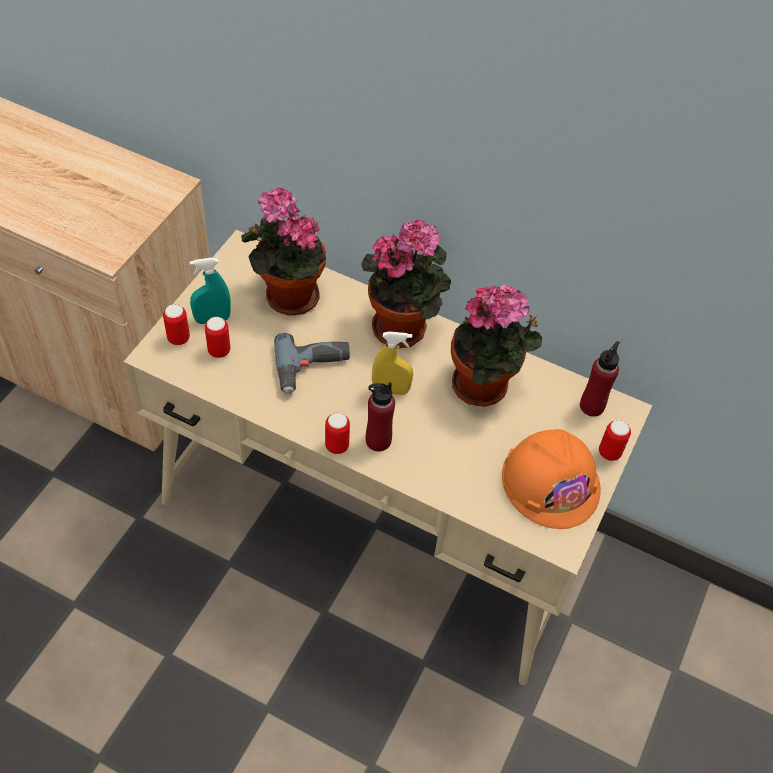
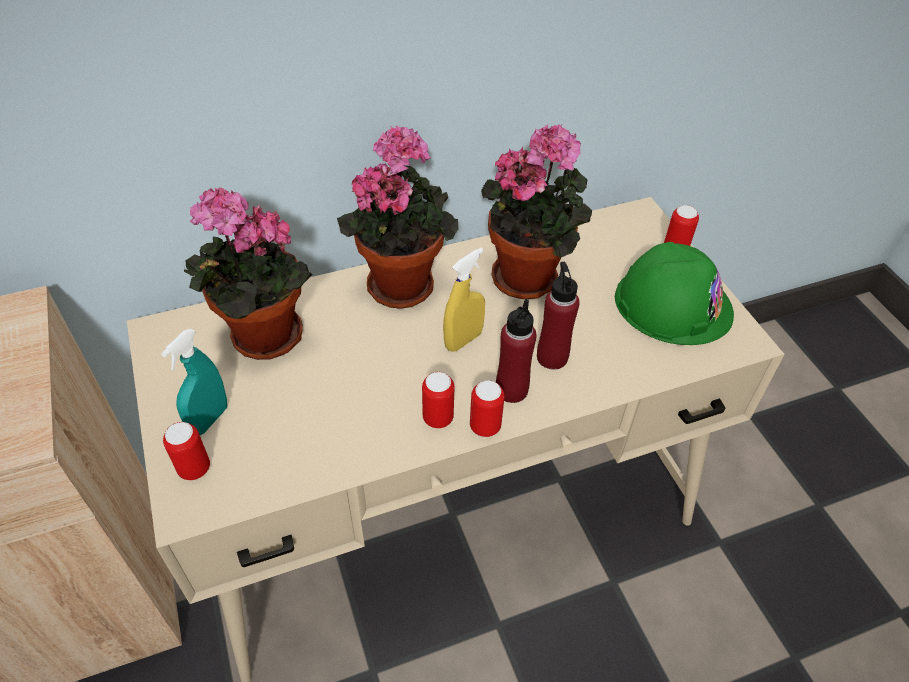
camera: 45 degrees left, 5 degrees down
(219, 351) = (256, 443): can -> can (438, 418)
(313, 369) = (372, 381): power drill -> none
(550, 482) = (673, 304): orange hard hat -> green hard hat
(592, 406) = (618, 228): red bottle -> red bottle (552, 357)

